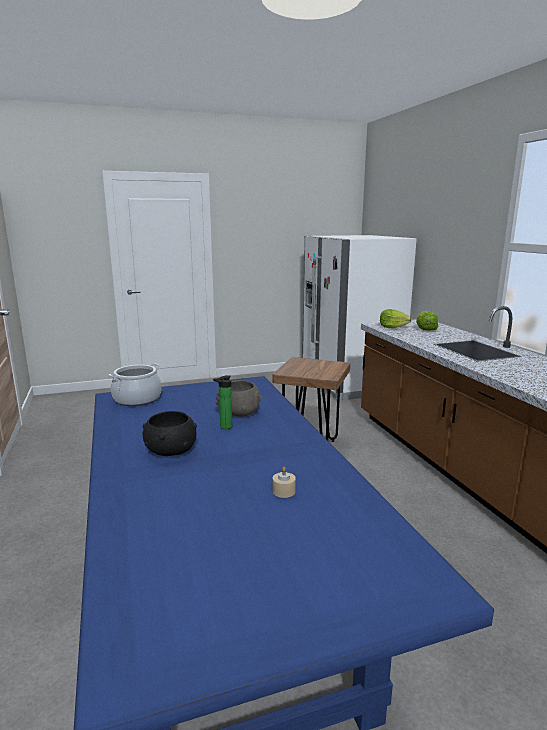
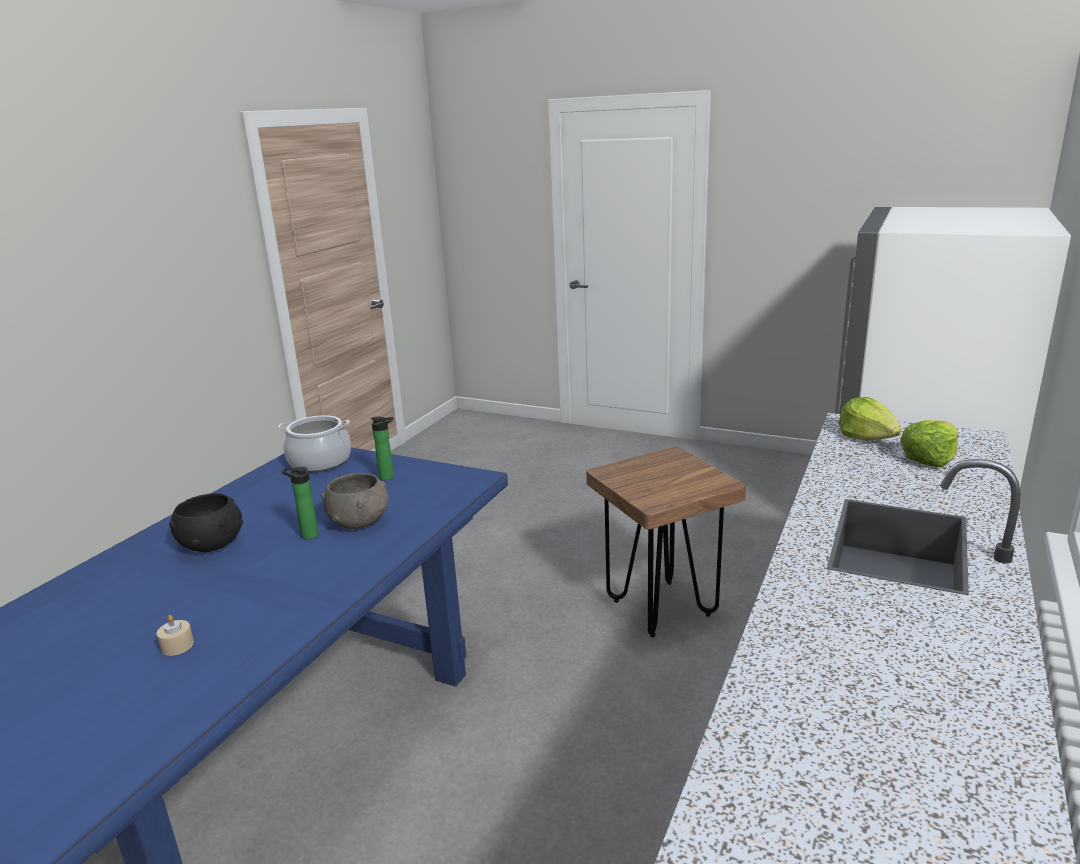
camera: 45 degrees right, 5 degrees up
(204, 393) = (389, 477): none -> bottle

